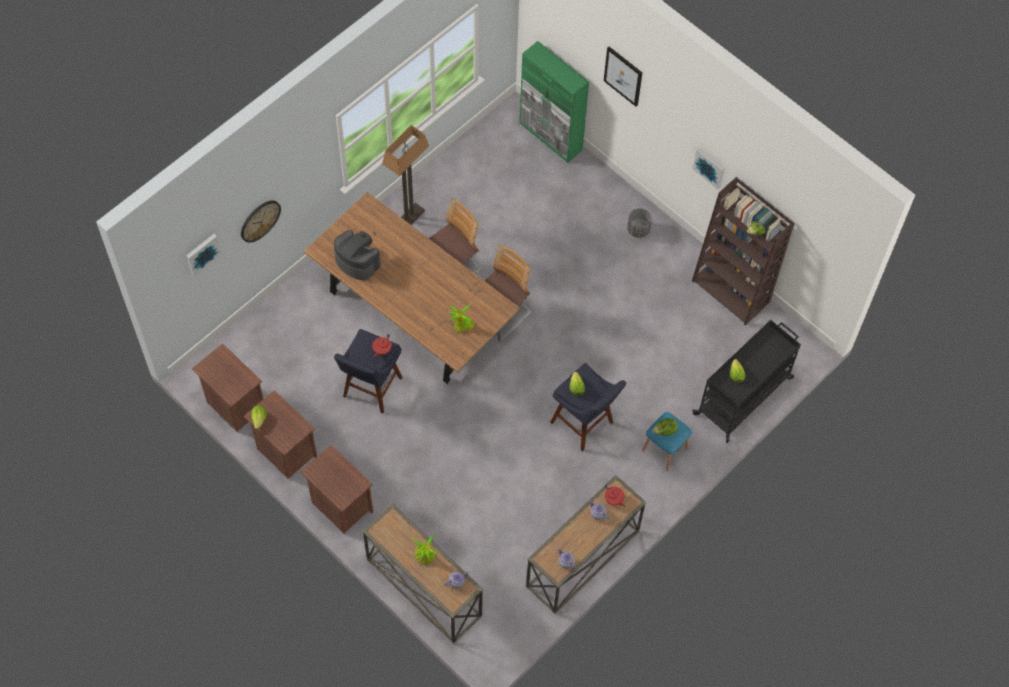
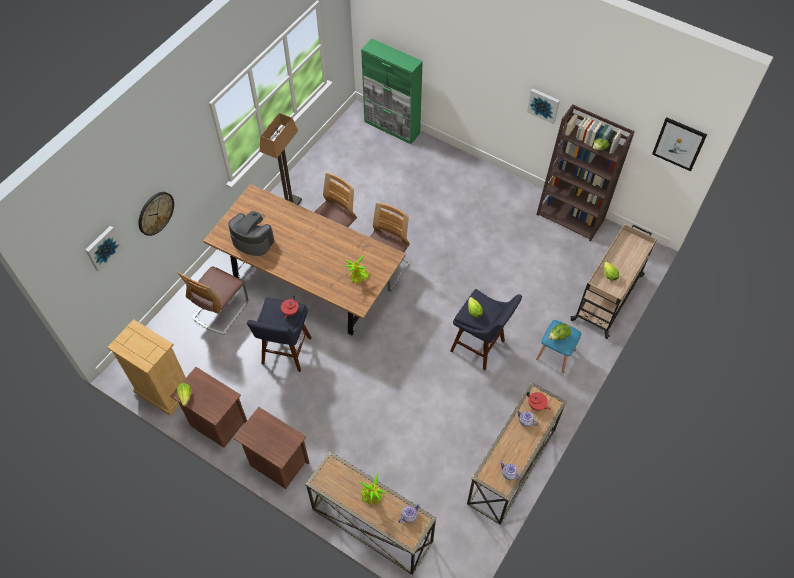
camera: 10 degrees left, 5 degrees down
(234, 405) = (163, 391): brown nightstand -> beige dresser
(309, 327) = (220, 310): none -> chair
(623, 76) = (454, 42): picture -> picture (679, 143)
(638, 229) = (481, 183): grey planter -> none
(744, 395) = (608, 297): black cart -> beige cart

